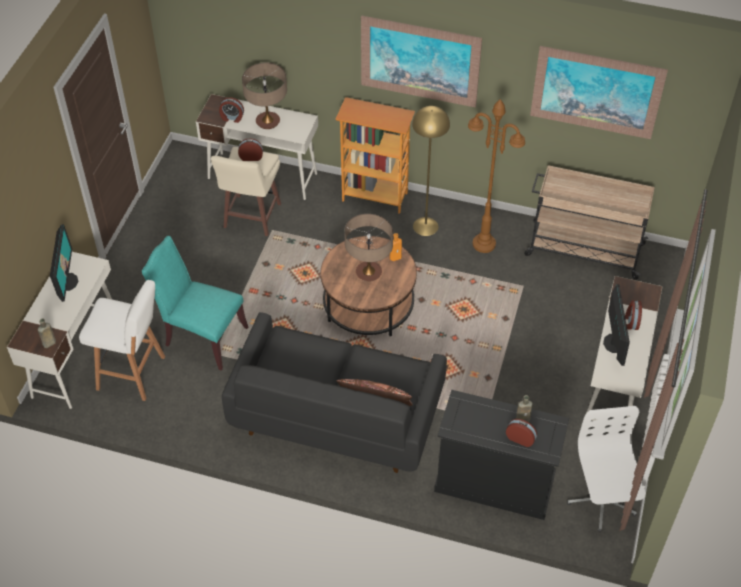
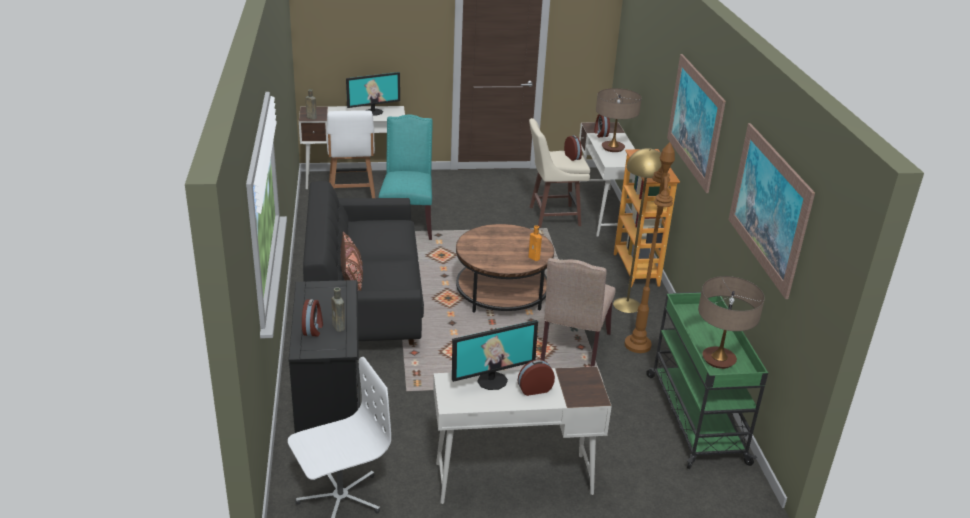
camera: 65 degrees right, 20 degrees down
(368, 273) = (503, 248): table lamp -> table lamp (718, 359)
(473, 287) = (572, 349): none -> beige chair
(583, 249) = (695, 417): beige cart -> green cart

